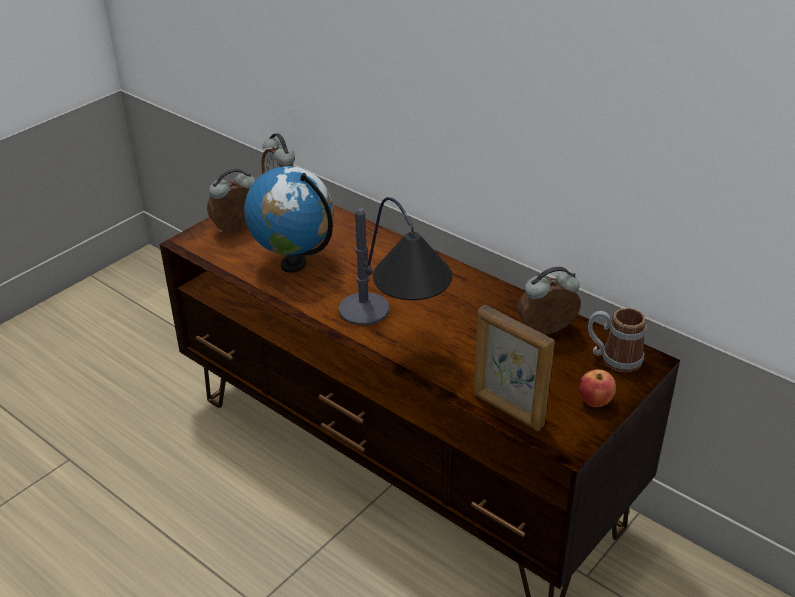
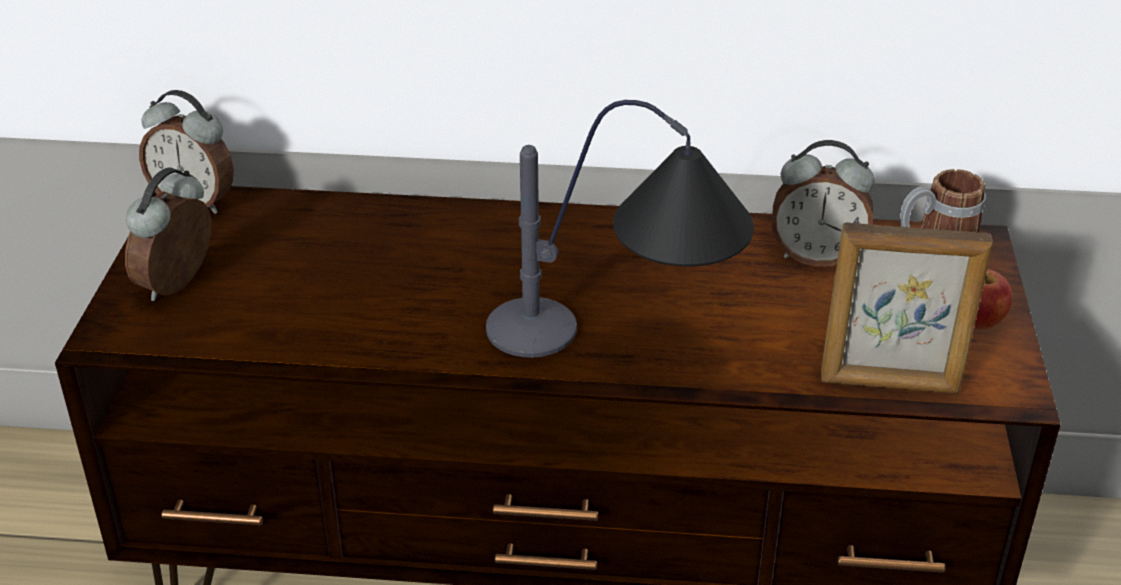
camera: 35 degrees left, 0 degrees up
(294, 264) = (341, 304): globe -> none
(547, 332) = (817, 256): alarm clock -> alarm clock turned 120 degrees counterclockwise

